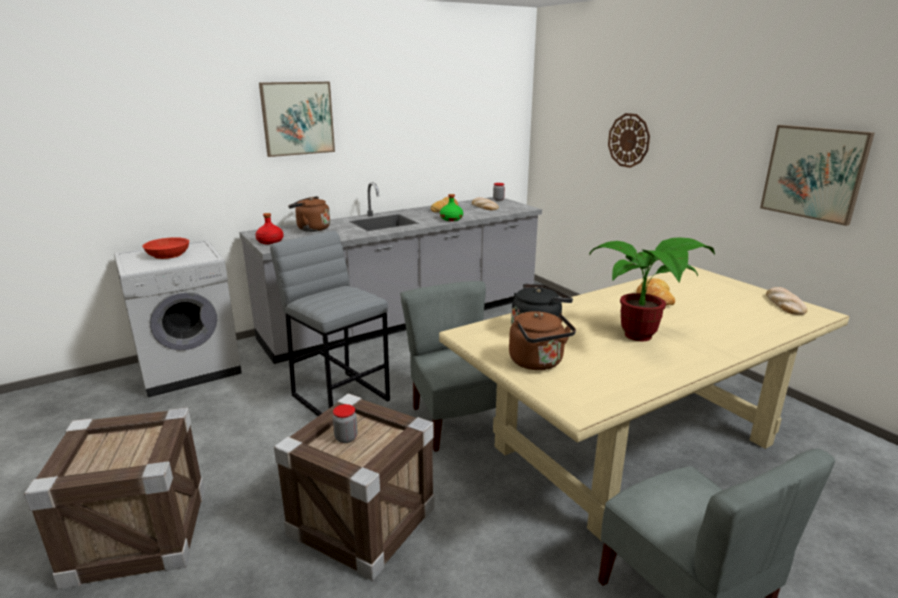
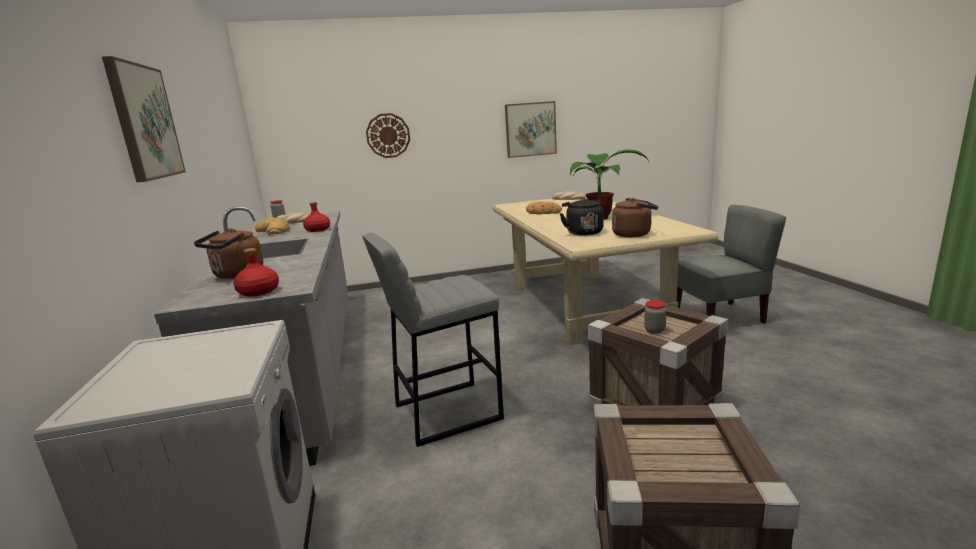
camera: 70 degrees left, 5 degrees down
(168, 254) = (172, 365): red bowl -> none
(451, 219) = (318, 230): green bottle -> red bottle
(457, 421) = (527, 355): grey chair -> none

